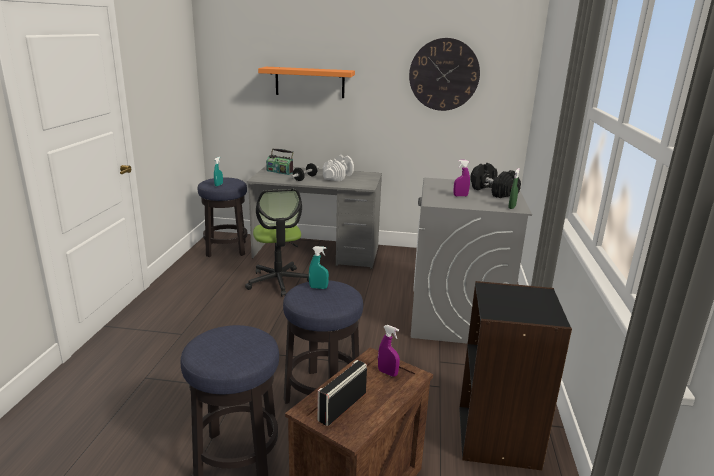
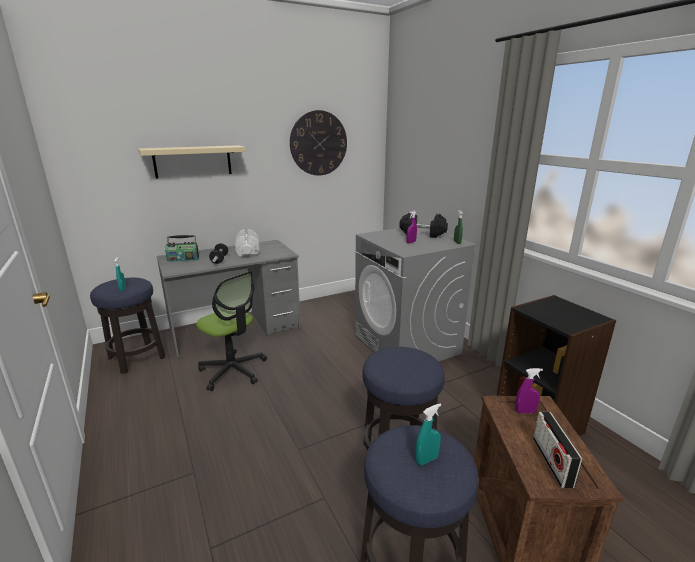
camera: 35 degrees left, 0 degrees up
(309, 82) = (193, 161): orange shelf -> beige shelf
(318, 288) = (391, 359): turquoise spray bottle -> turquoise spray bottle (426, 460)

